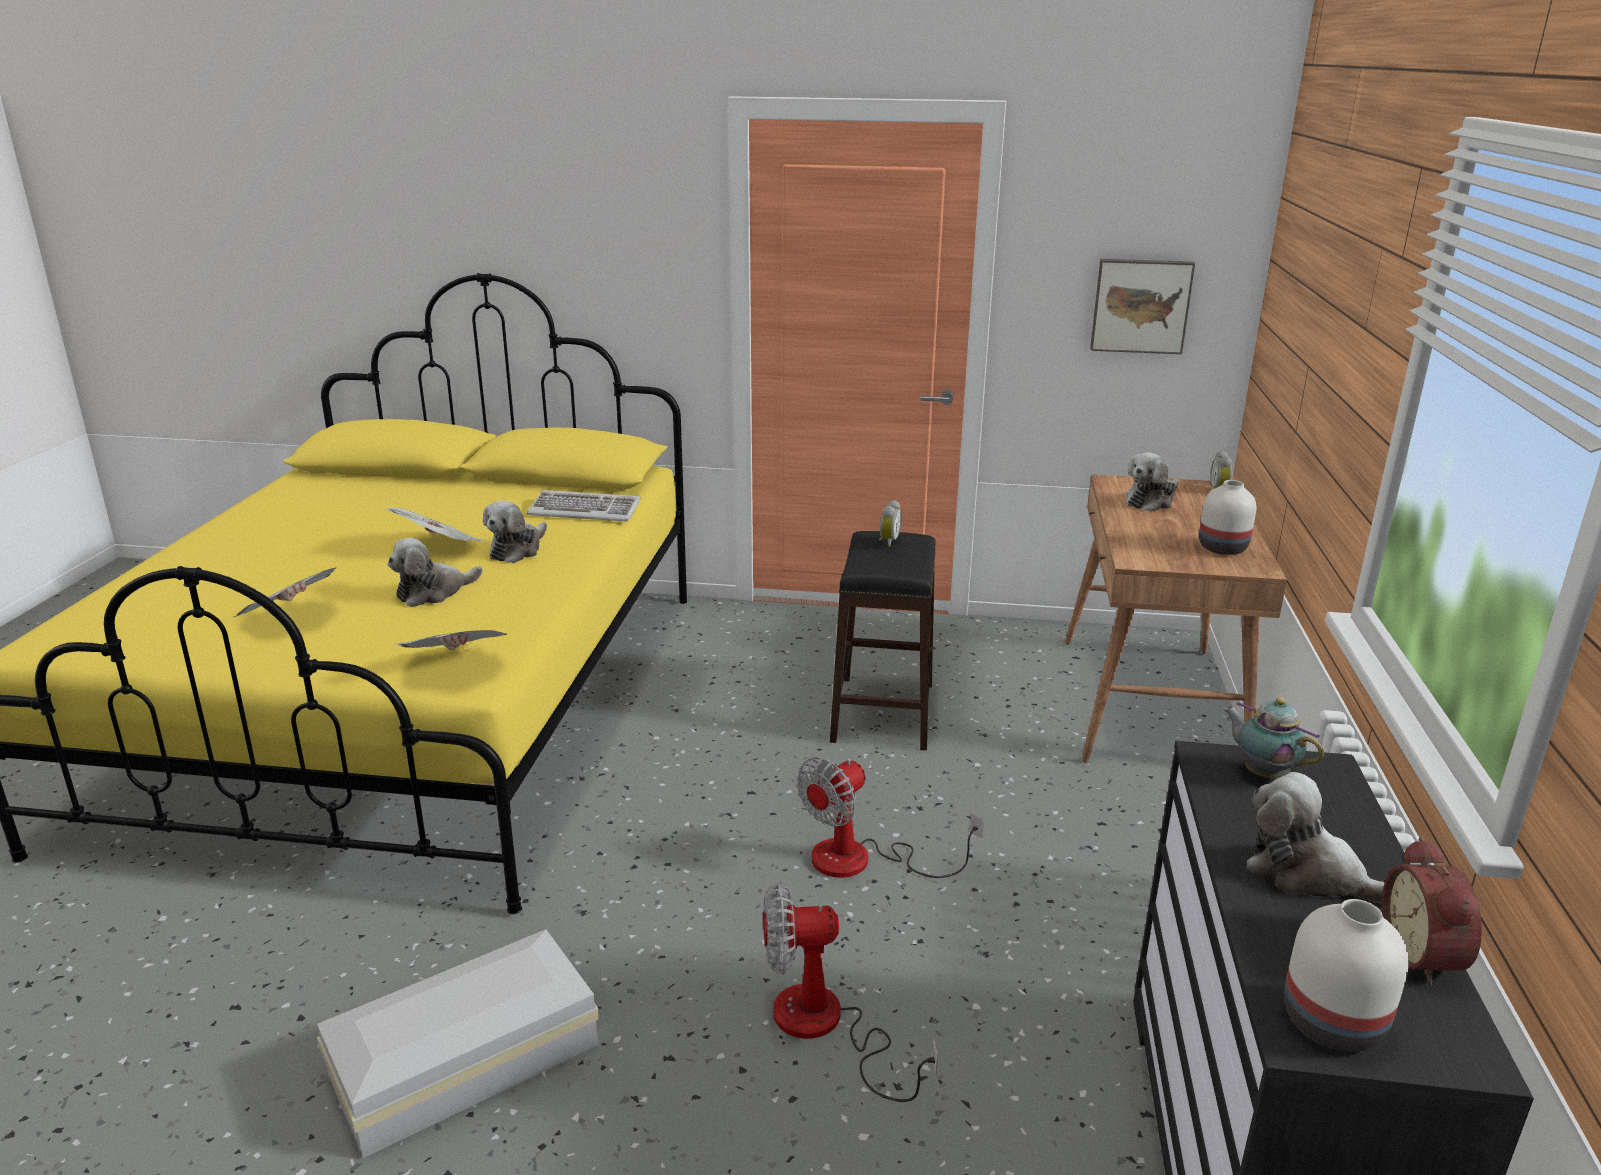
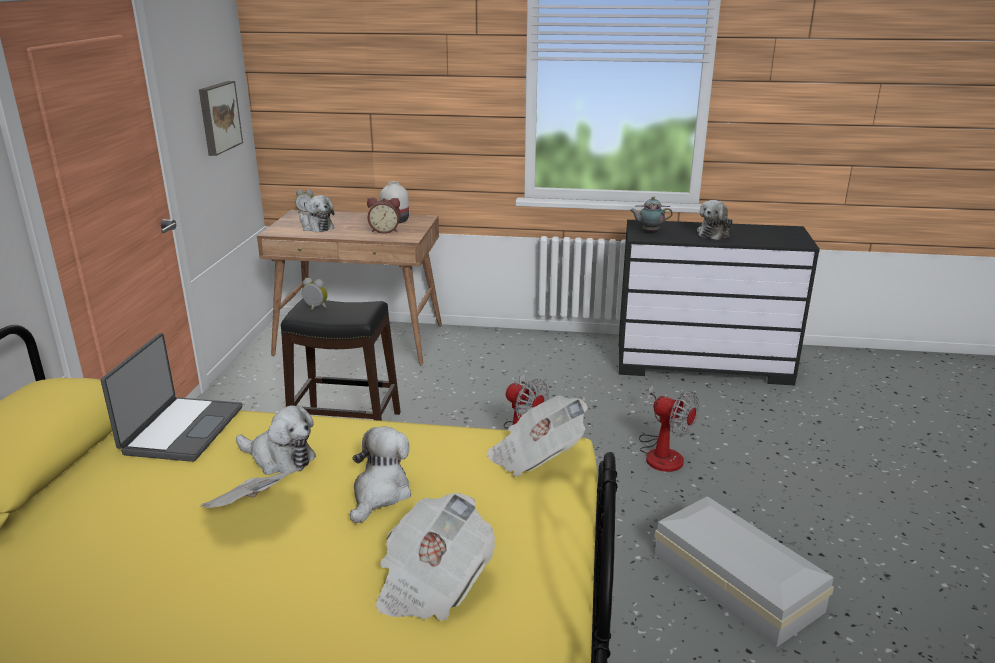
camera: 90 degrees left, 0 degrees up
(433, 592) = (380, 493): plush toy -> plush toy turned 120 degrees counterclockwise
(585, 510) = (181, 430): keyboard -> laptop
(825, 1027) = (662, 452): fan -> fan turned 45 degrees counterclockwise
(1262, 773) = (649, 231): teapot -> teapot turned 45 degrees clockwise
(1330, 1023) = (793, 240): white vase -> none
(1424, 956) = (750, 227): alarm clock -> alarm clock (385, 230)

